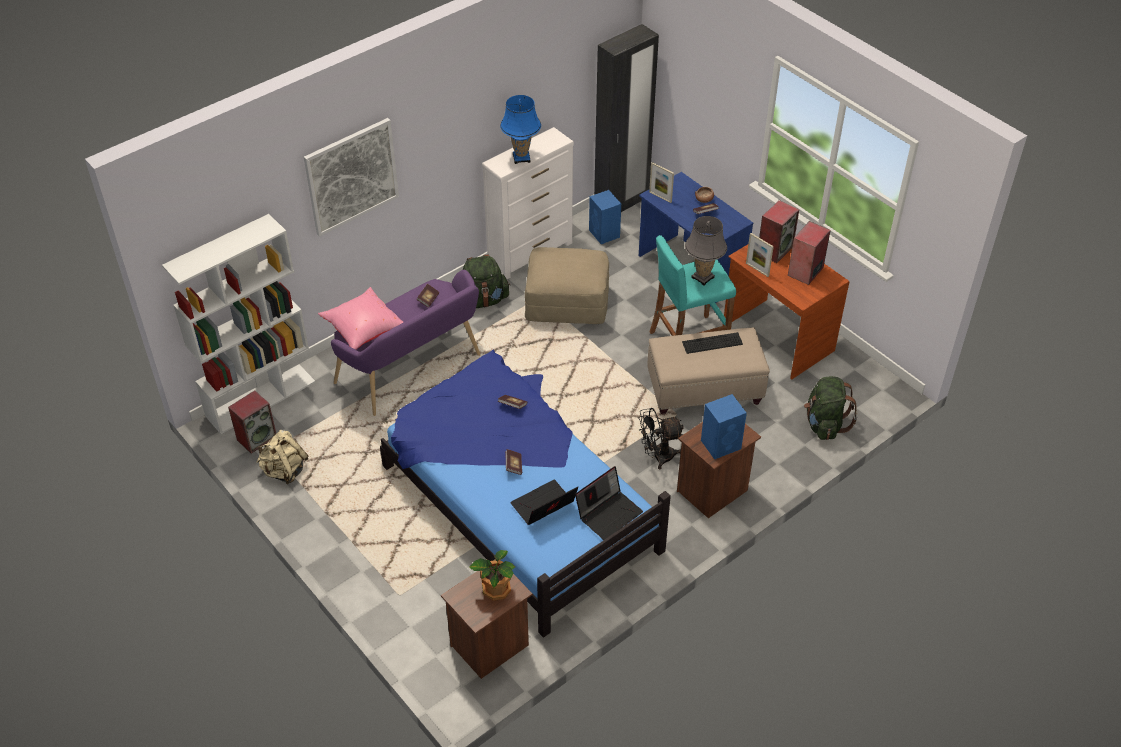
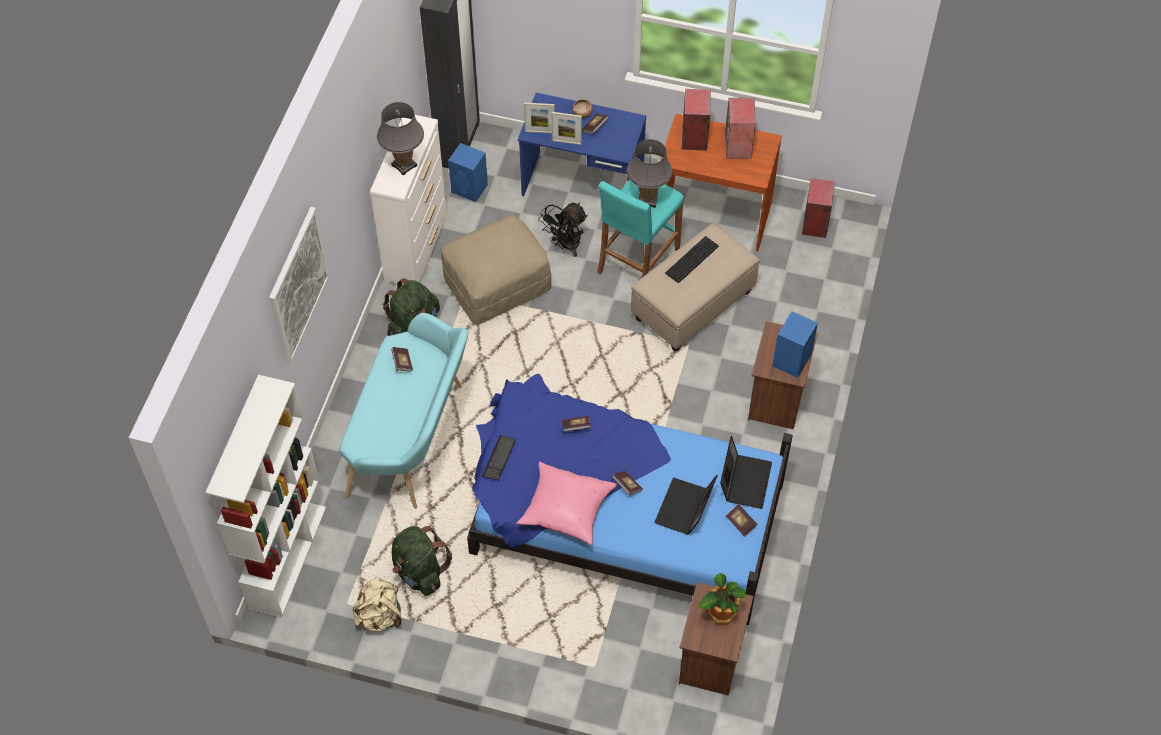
camera: 35 degrees left, 10 degrees up
(257, 438) = (322, 599): speaker -> speaker (815, 223)
(363, 329) = (368, 430): pink pillow -> pink pillow (566, 511)
(413, 371) = (413, 440): purple bench -> turquoise bench
(437, 396) = (499, 458): none -> keyboard
(521, 158) = (404, 165): blue table lamp -> grey table lamp
(578, 541) = (741, 523): none -> book
(657, 456) = (705, 395): black fan -> black fan (565, 246)
(757, 269) = (695, 166): picture frame -> picture frame (566, 142)
(824, 424) = (818, 280): green backpack -> green backpack (419, 571)

